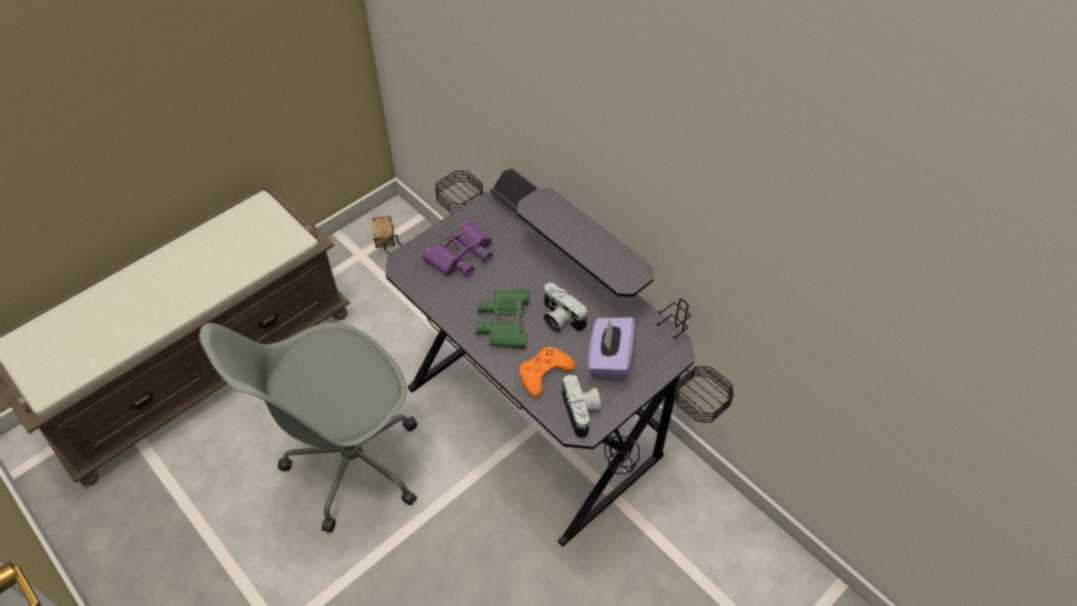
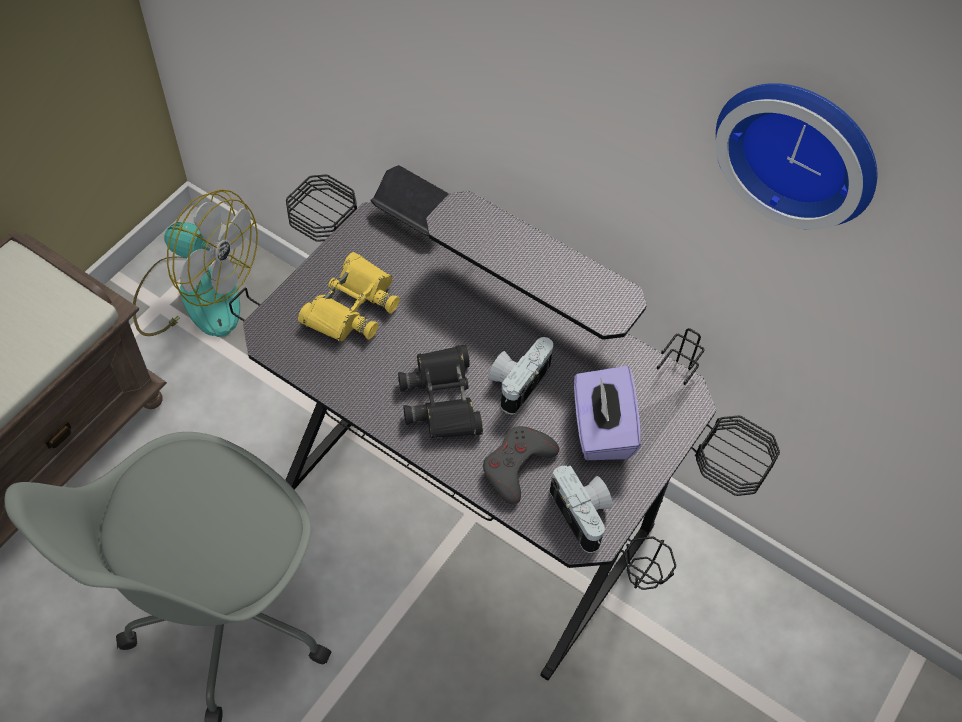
camera: 15 degrees left, 5 degrees up
(385, 251) = (196, 294): storage box -> fan
(461, 255) = (352, 306): purple binoculars -> yellow binoculars
(505, 322) = (442, 399): green binoculars -> black binoculars
(544, 373) = (517, 466): orange game controller -> grey game controller
(559, 319) = (517, 380): camera -> camera turned 90 degrees clockwise
(748, 168) = (801, 148): none -> wall clock

